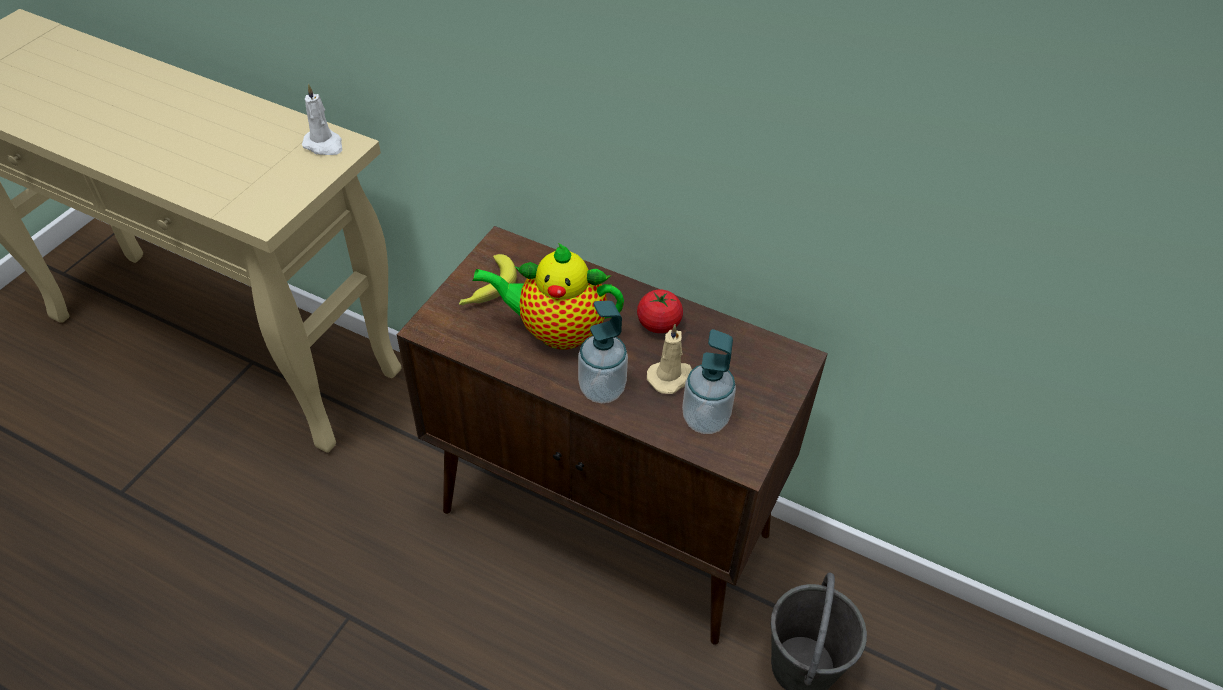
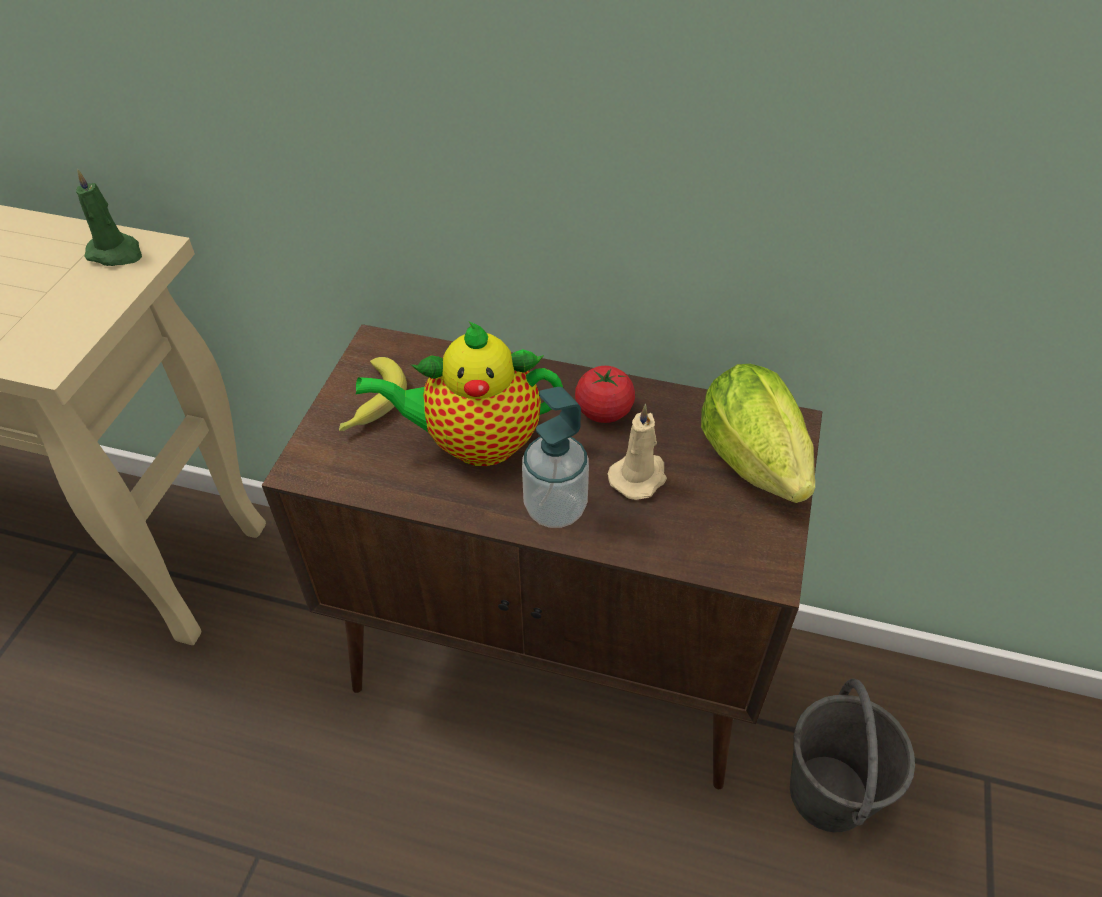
camera: 10 degrees left, 0 degrees up
(324, 145) = (116, 253): white candle -> green candle
(705, 419) = (700, 523): soap dispenser -> none
(762, 387) = (757, 468): none -> lettuce

